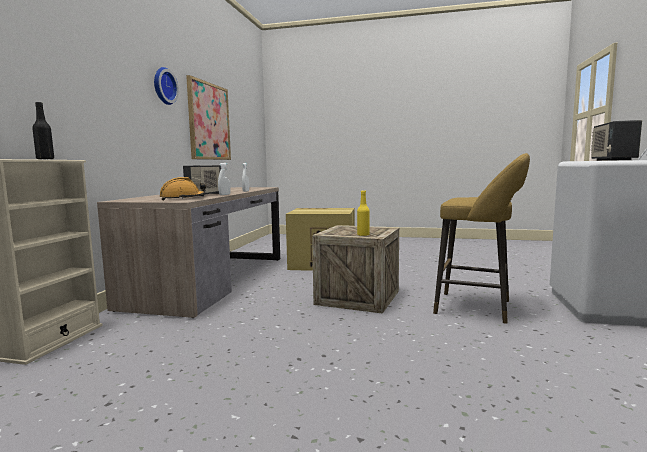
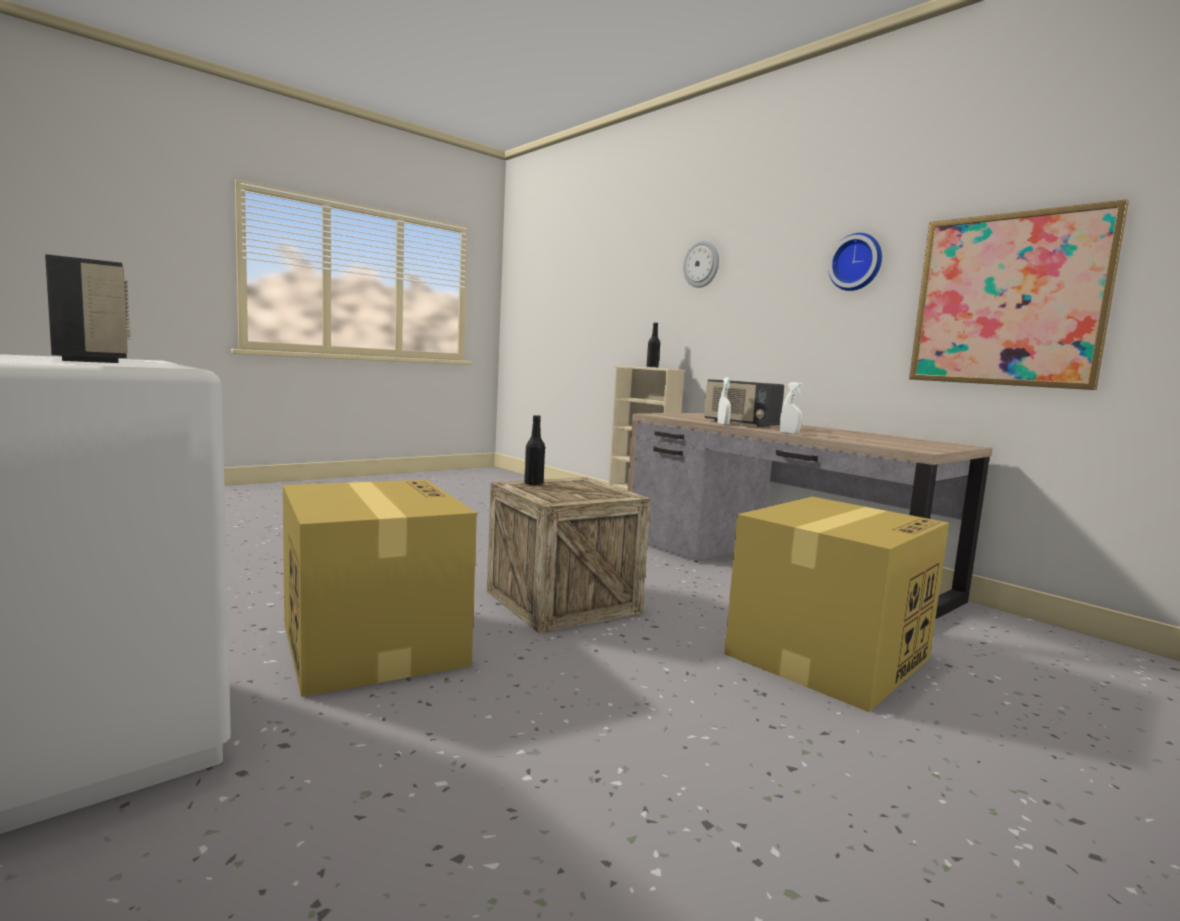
camera: 125 degrees right, 0 degrees up
(52, 42) = (701, 264): none -> wall clock
(182, 199) = (684, 417): orange hard hat -> none
(363, 235) = (533, 484): yellow bottle -> black bottle
(478, 308) = (371, 642): yellow stool -> cardboard box

